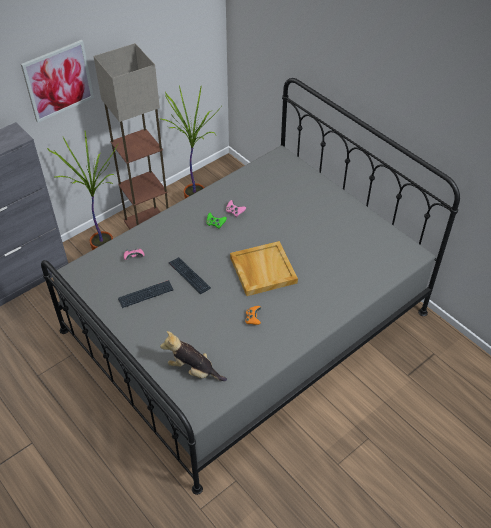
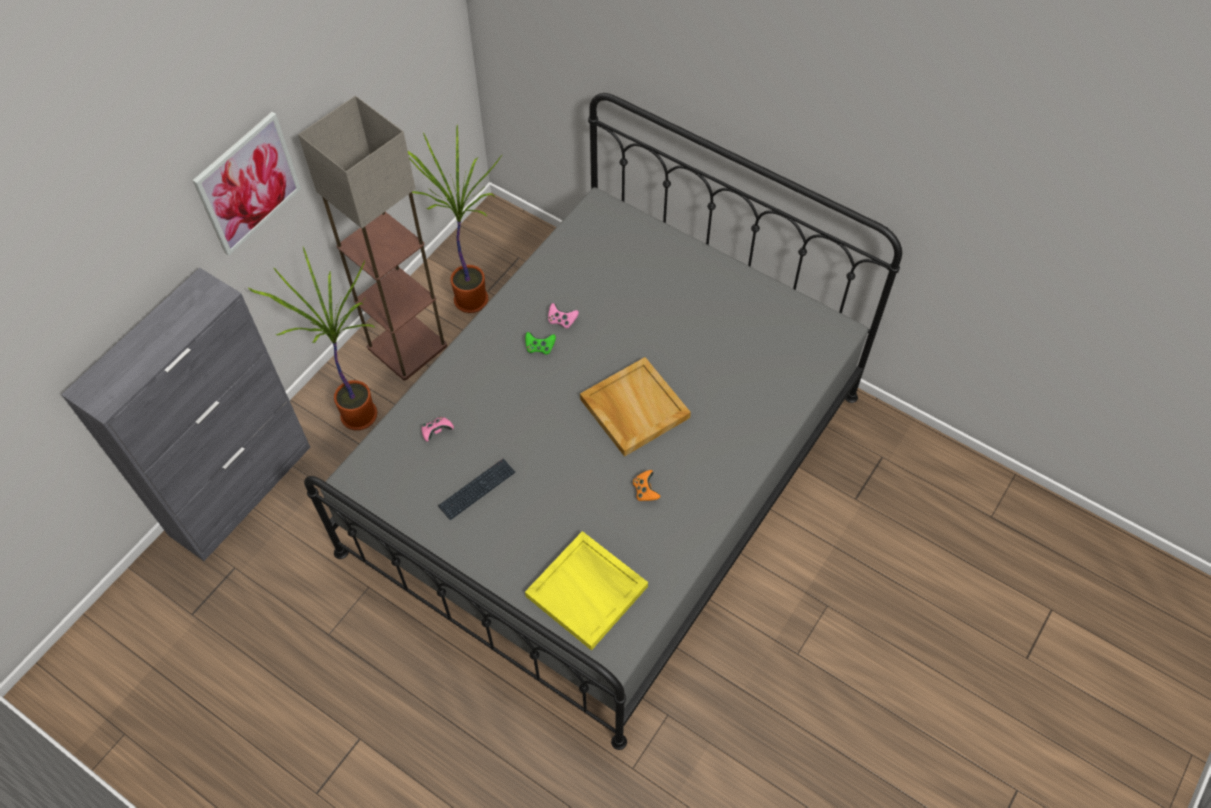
camera: 15 degrees left, 10 degrees up
(189, 276) = (530, 443): keyboard -> none
(193, 370) = (588, 591): plush toy -> yellow tray

